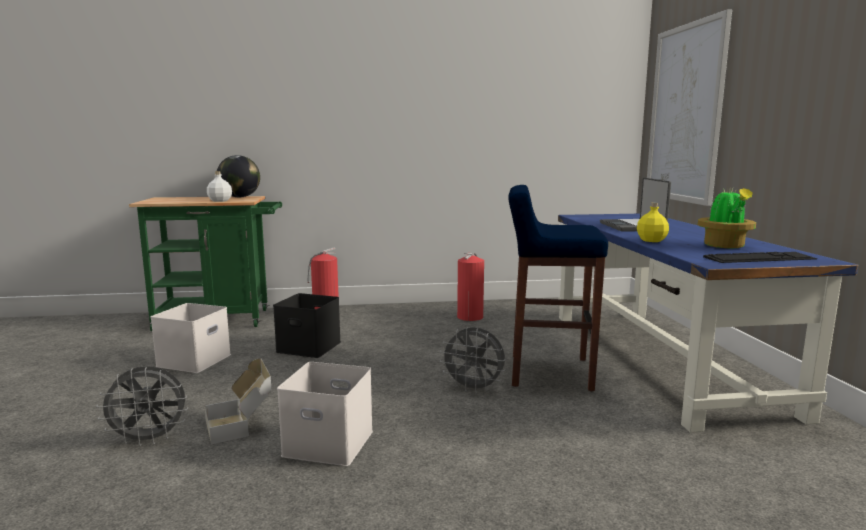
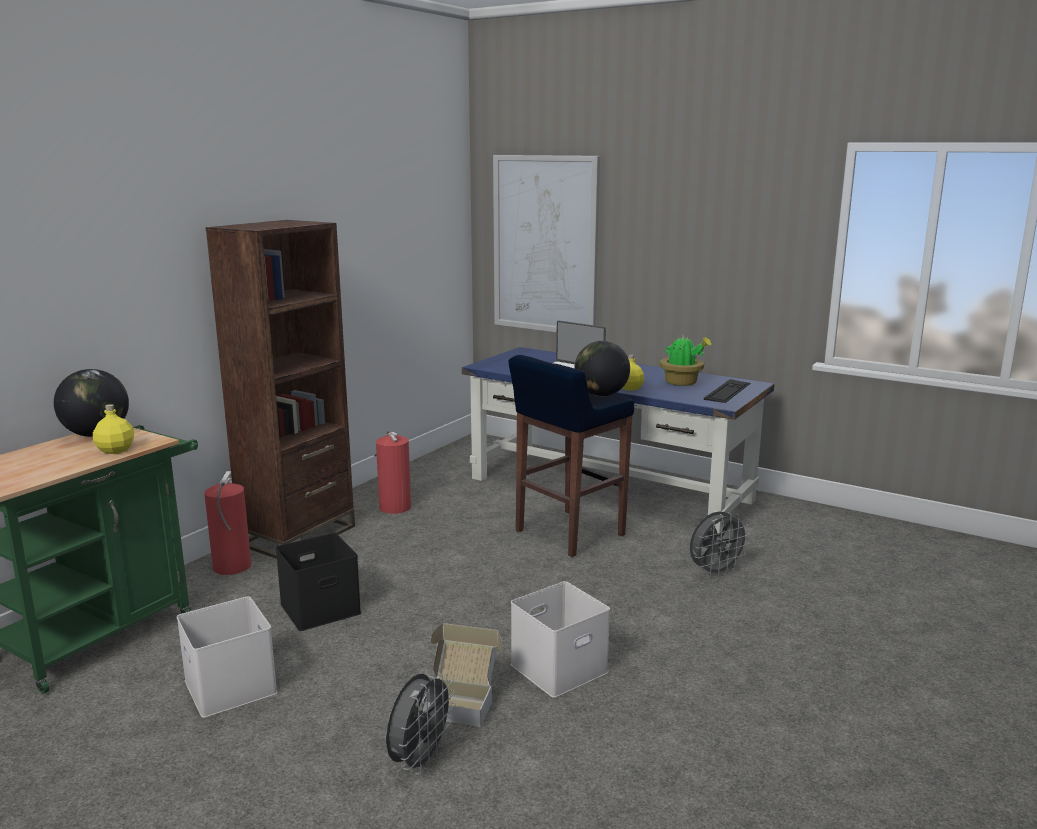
camera: 50 degrees left, 5 degrees up
(220, 201) = (116, 450): white bottle -> yellow bottle
(386, 312) = (298, 535): none -> brown bookcase
(474, 389) = (552, 572): grey fan -> grey fan (715, 572)
(583, 232) = (601, 395): none -> globe

